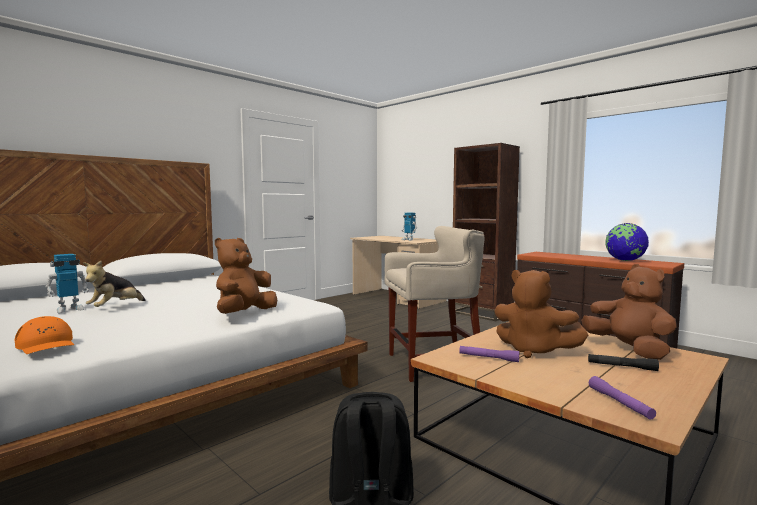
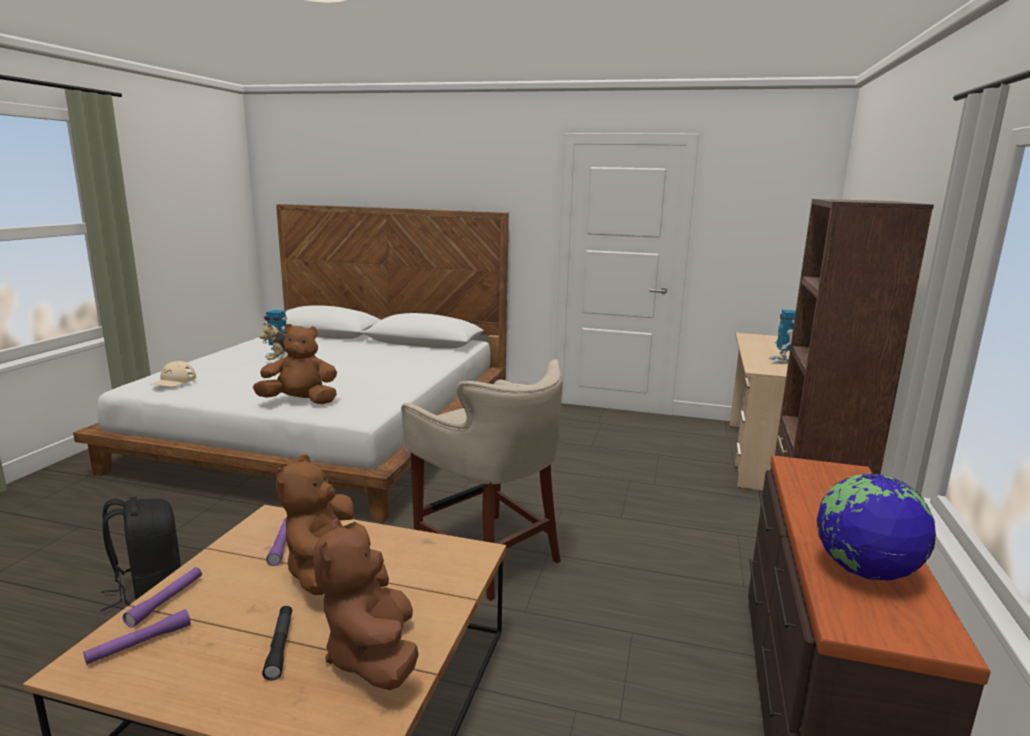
camera: 60 degrees right, 10 degrees up
(46, 344) = (174, 381): orange cap -> beige cap
(559, 394) = (166, 601): none -> purple flashlight
(629, 350) = (372, 655): brown plush toy -> brown plush toy turned 135 degrees clockwise

